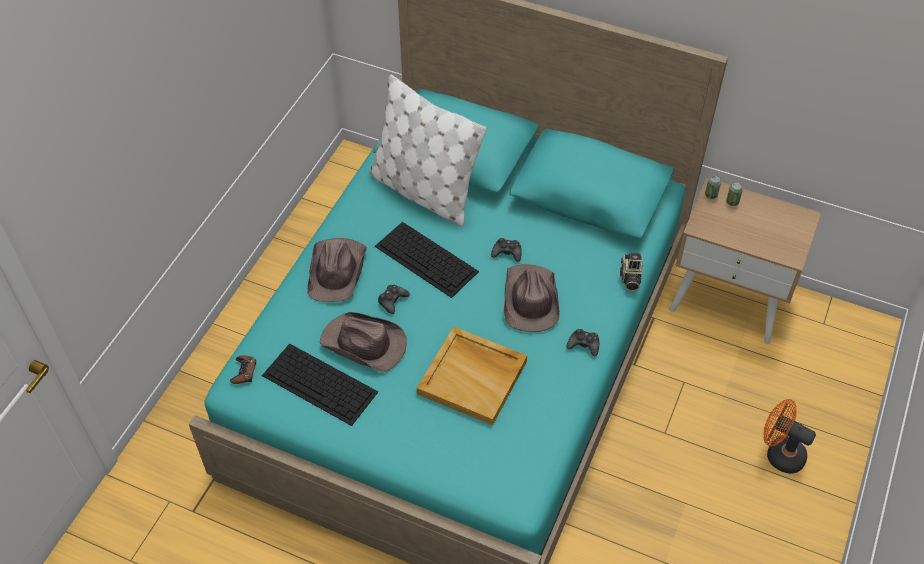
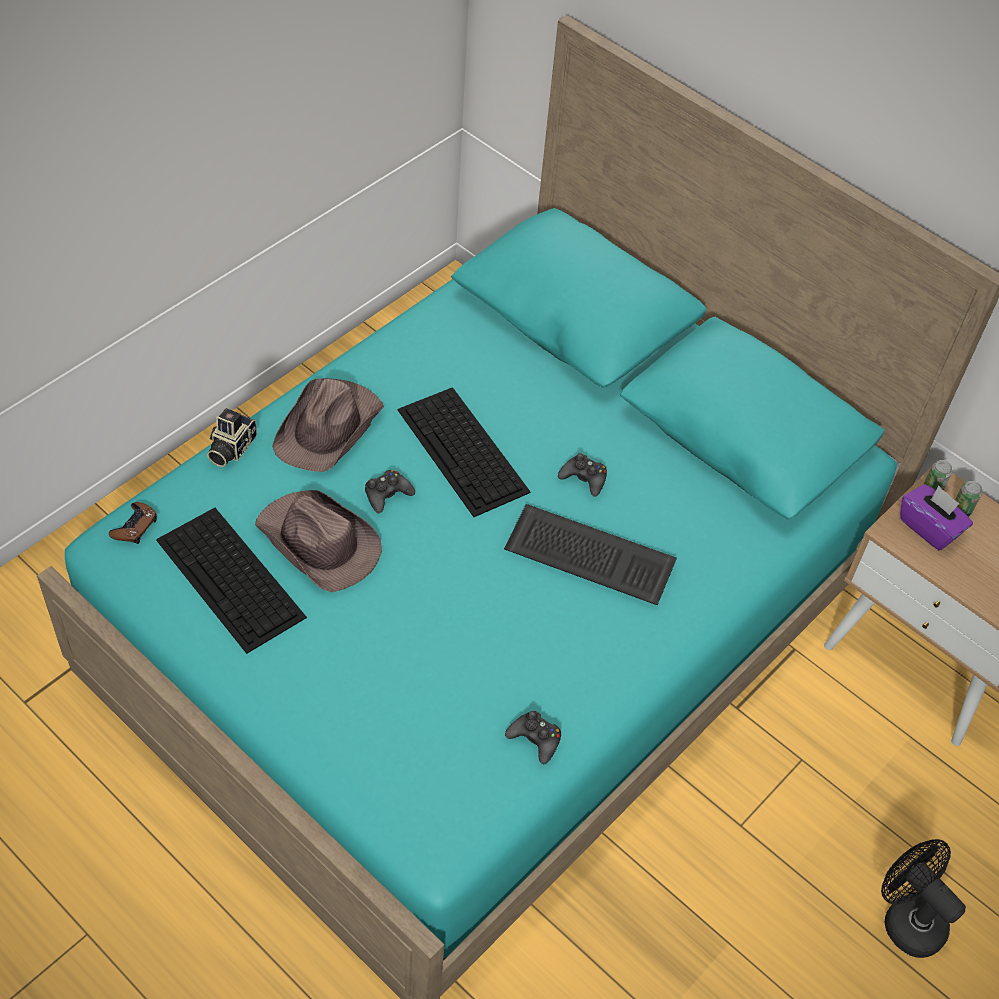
camera: 15 degrees right, 0 degrees up
(424, 191) = (504, 354): white pillow -> none
(473, 377) = (453, 643): beige tray -> none
(530, 300) = (587, 557): brown hat -> keyboard
(584, 345) = (638, 650): black game controller -> black game controller (535, 739)
(630, 278) = (752, 573): camera -> camera (230, 448)
(718, 218) = (929, 527): none -> purple tissue box
(779, 453) = (906, 919): orange fan -> black fan

